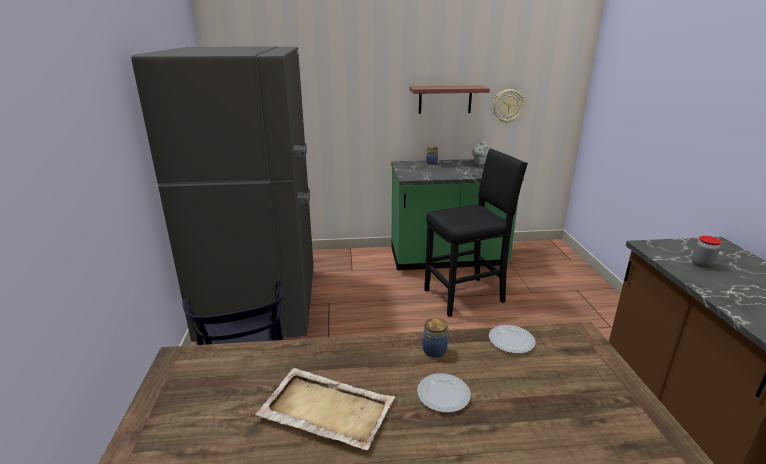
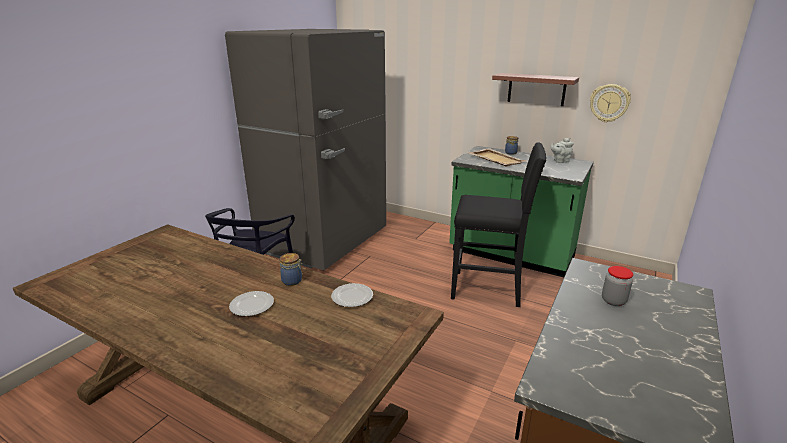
camera: 35 degrees right, 0 degrees up
(326, 409) = (184, 283): beige tray -> beige tray (496, 159)

